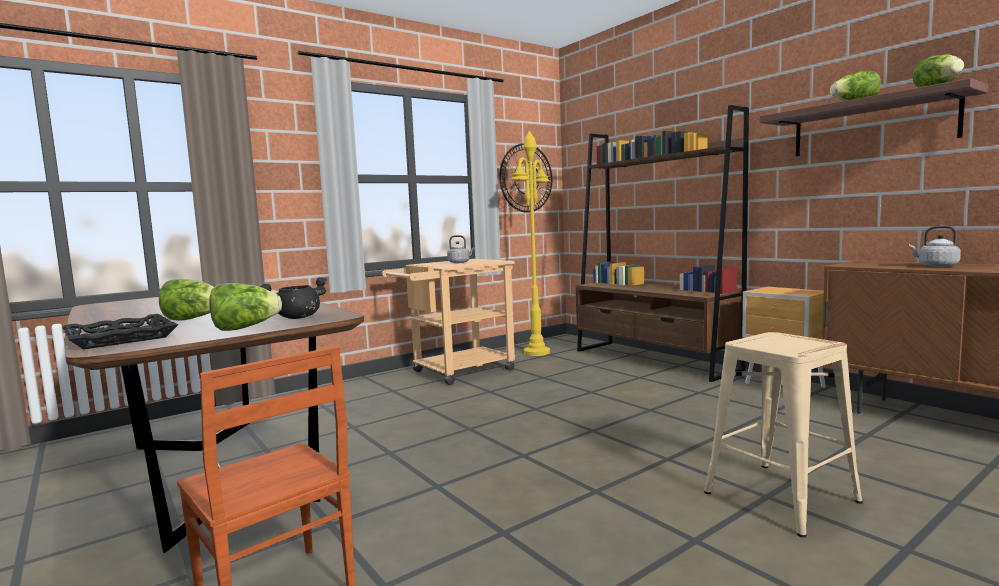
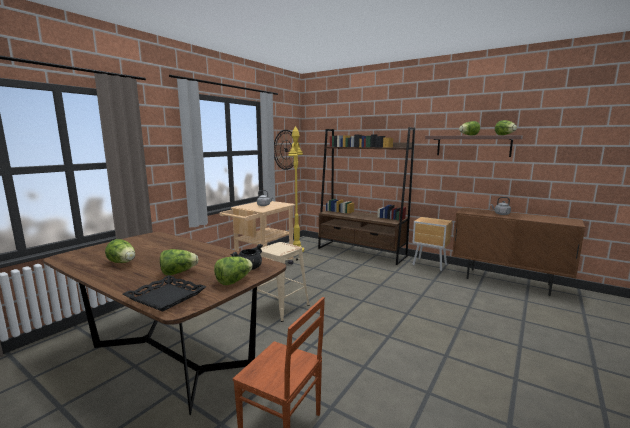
camera: 20 degrees left, 5 degrees up
(151, 310) = (123, 262): none -> lettuce
(779, 496) = (463, 327): beige stool -> beige stool (281, 306)

